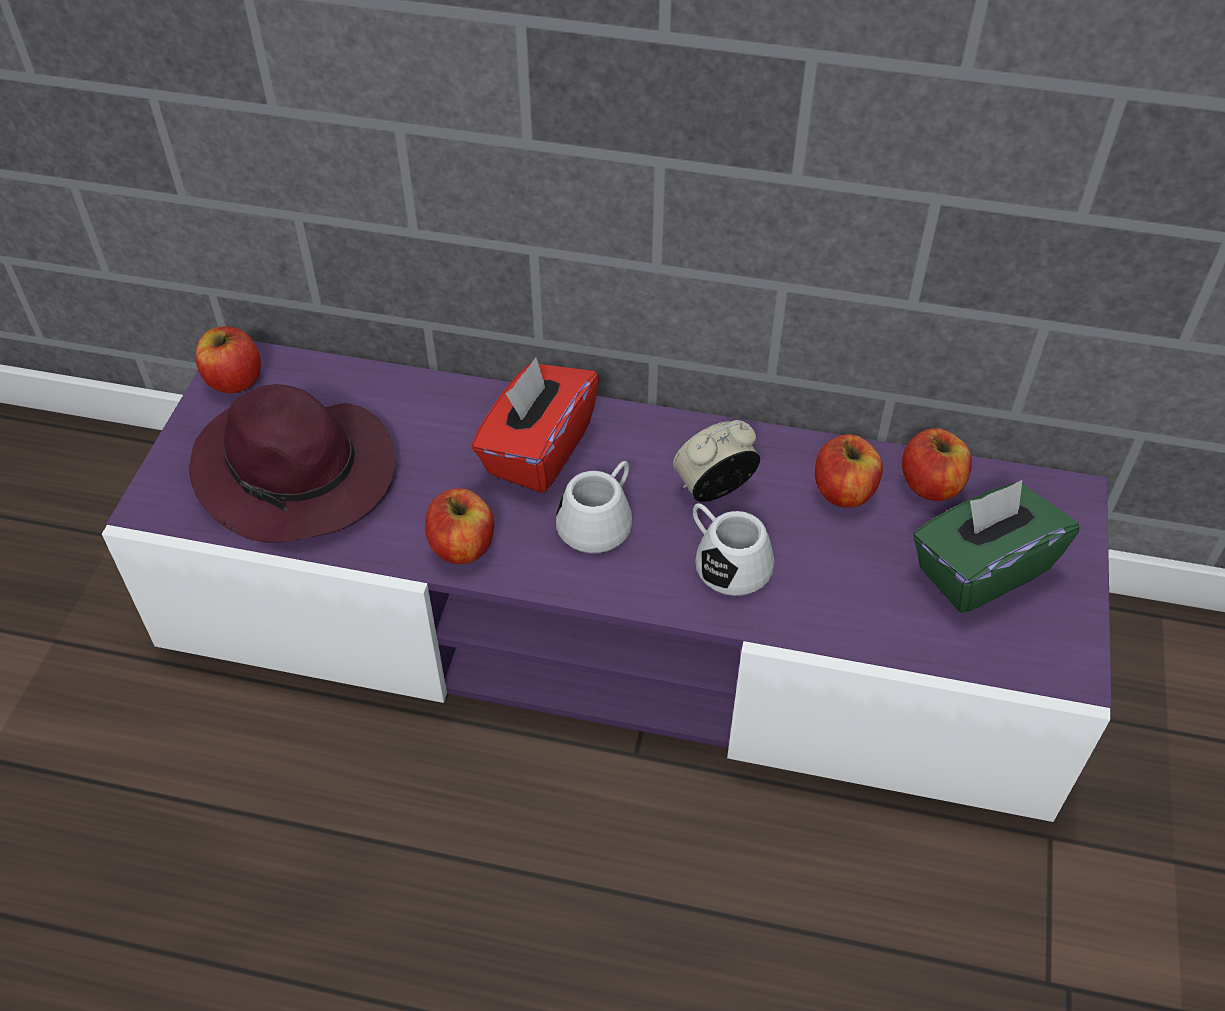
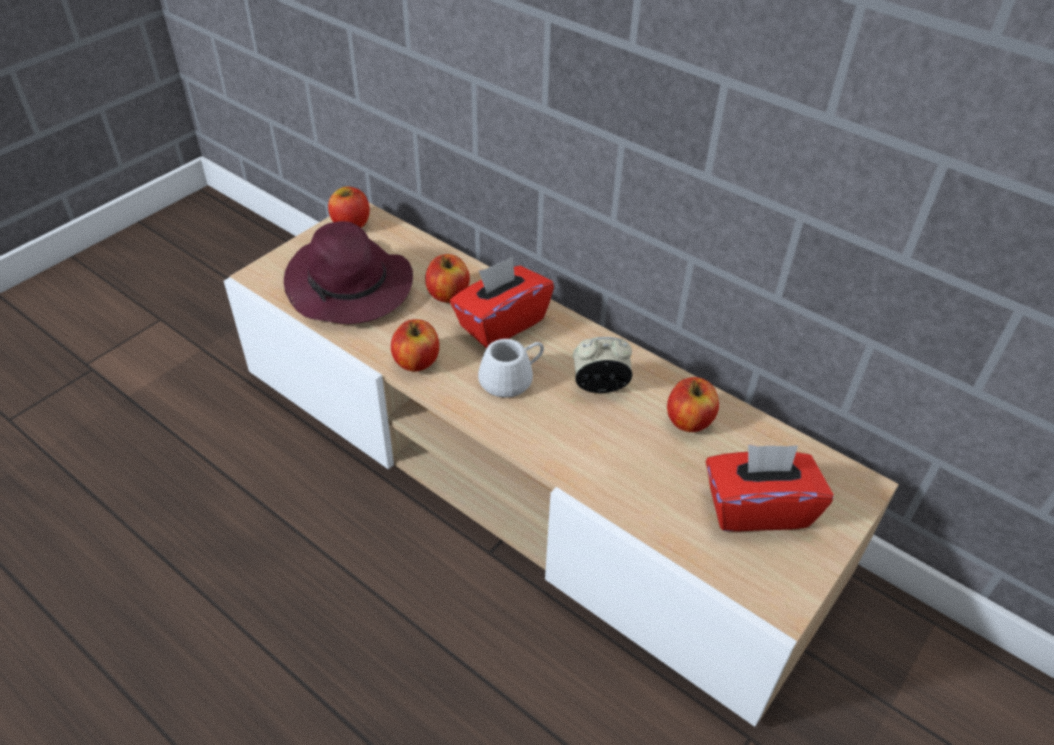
camera: 25 degrees right, 5 degrees down
(612, 626) = (524, 468): purple tv stand -> beige tv stand
(726, 561) = (577, 433): white mug -> none
(931, 485) = (756, 439): apple -> apple (448, 294)
(981, 569) = (757, 508): green tissue box -> red tissue box

